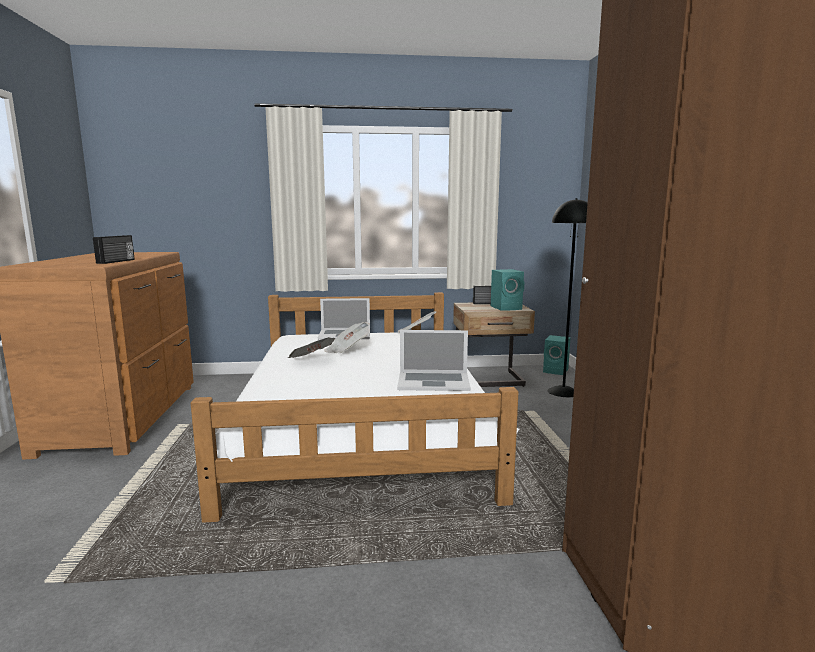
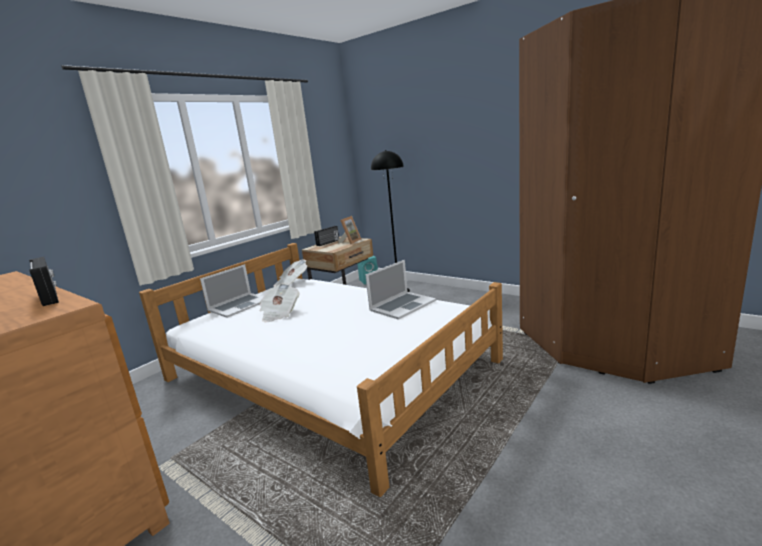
camera: 45 degrees left, 5 degrees up
(311, 360) = (276, 332): newspaper -> none
(507, 308) = (350, 242): turquoise speaker -> picture frame

